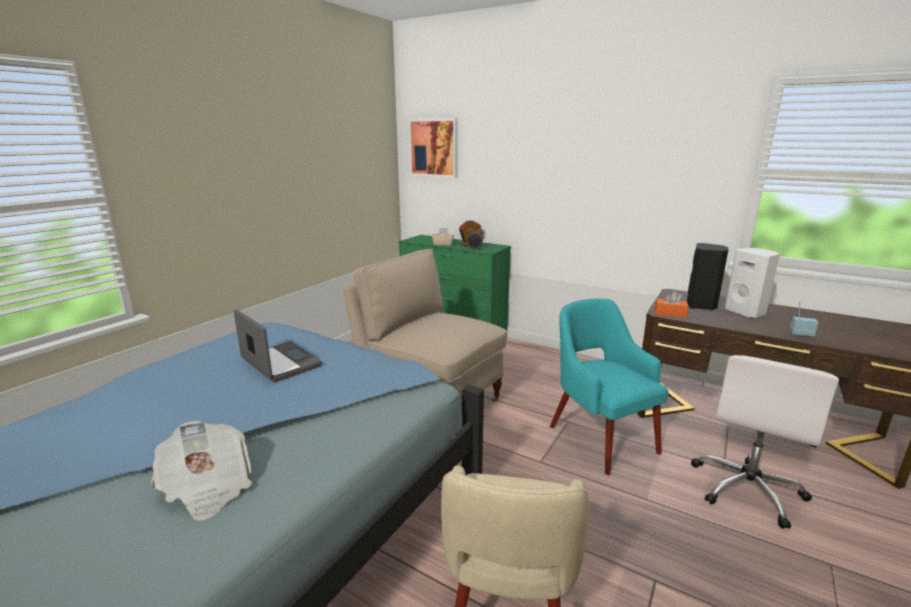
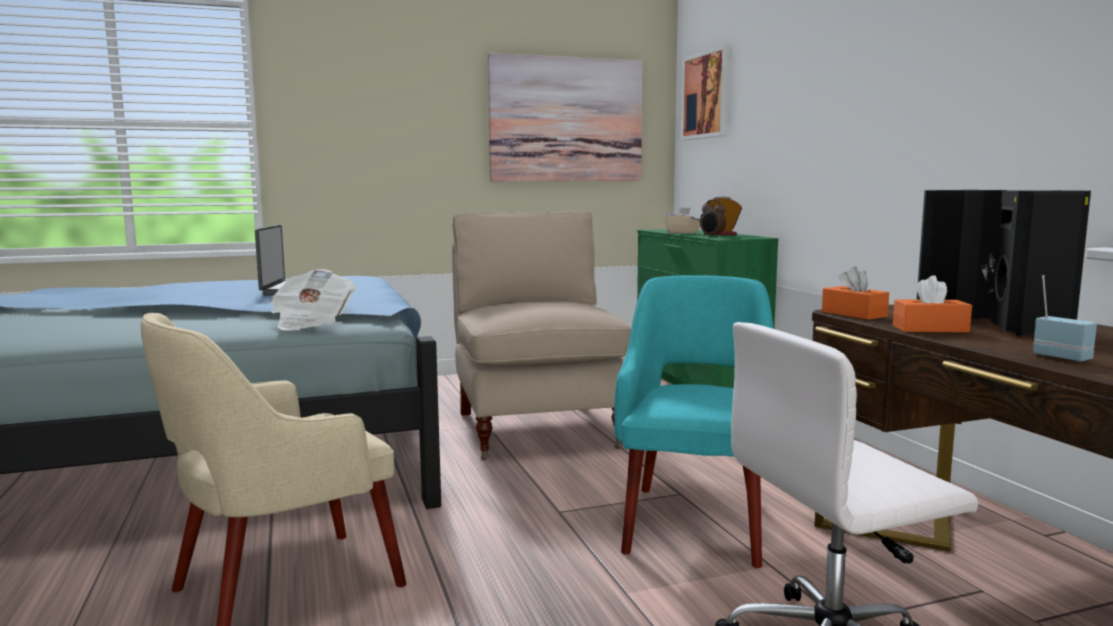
camera: 40 degrees right, 10 degrees down
(207, 487) = (86, 325): newspaper -> newspaper (311, 322)
(343, 165) = (566, 120): none -> picture
(721, 321) = (930, 329): none -> orange tissue box
(746, 312) = (1033, 331): white speaker -> black speaker

